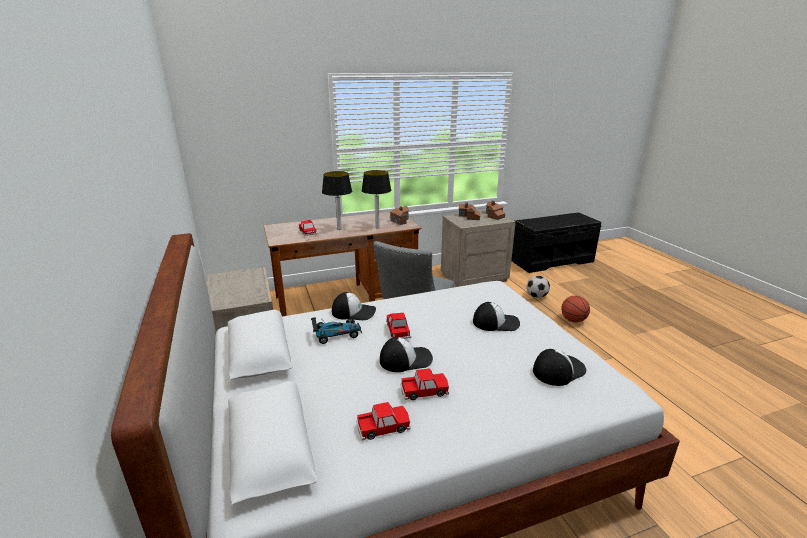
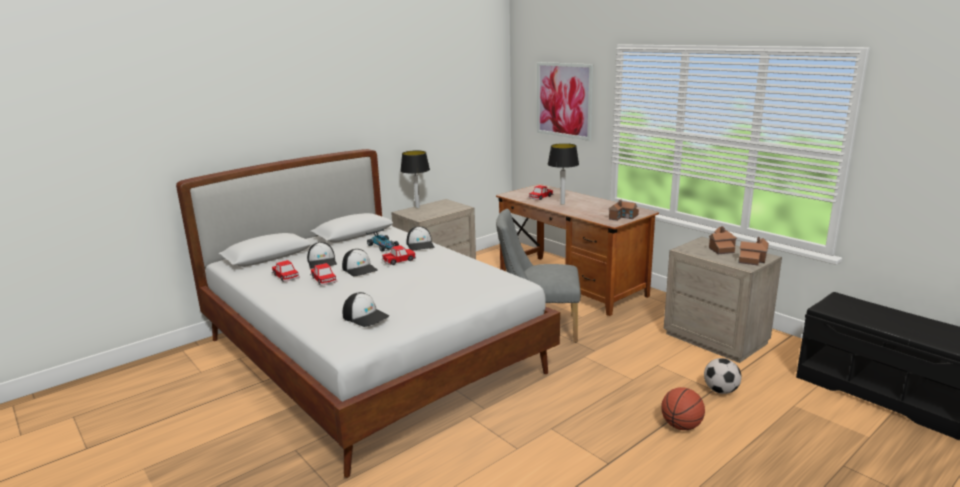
camera: 70 degrees right, 5 degrees down
(267, 134) = (564, 100): none -> picture
(377, 227) = (587, 213): table lamp -> table lamp (417, 207)
(496, 322) = (438, 290): cap -> cap (322, 262)

